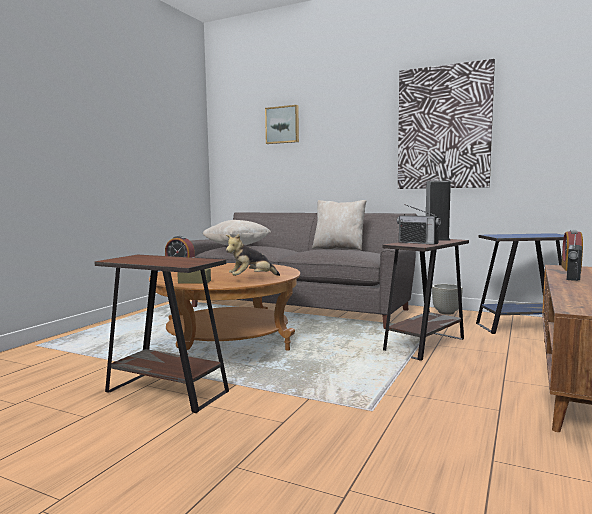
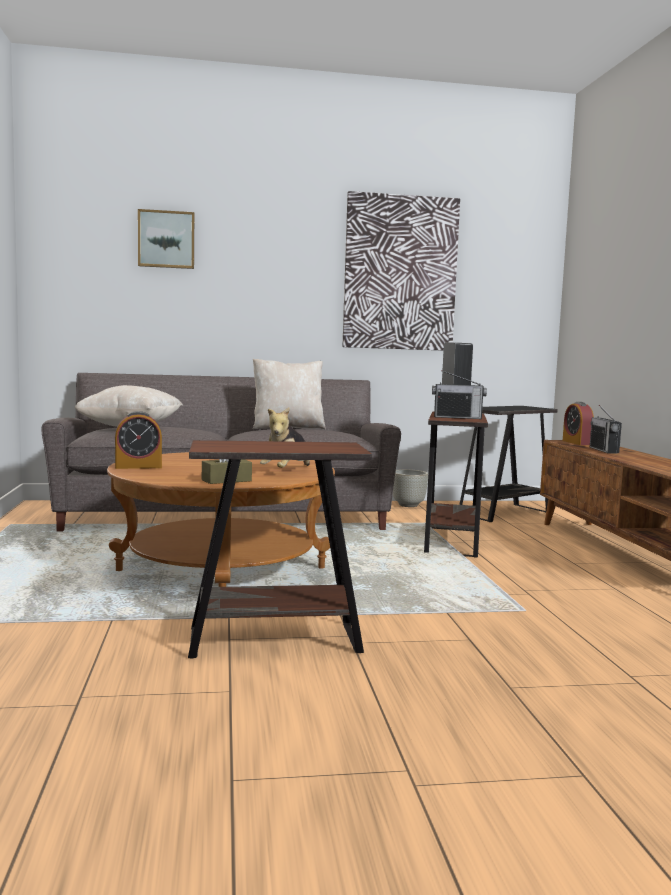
camera: 35 degrees left, 0 degrees up
(522, 327) = (504, 513): blue side table -> black side table

